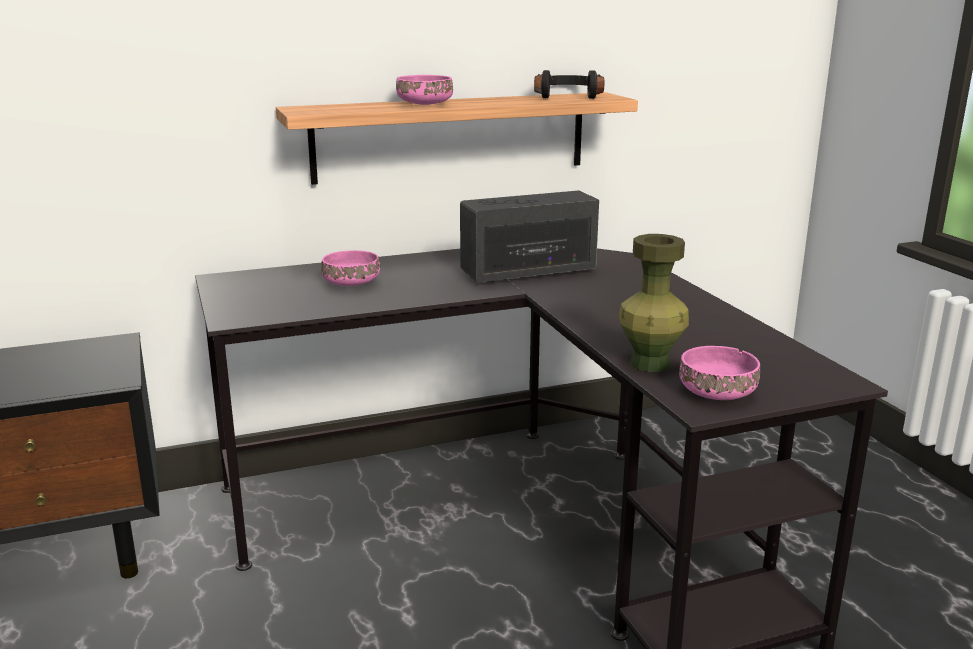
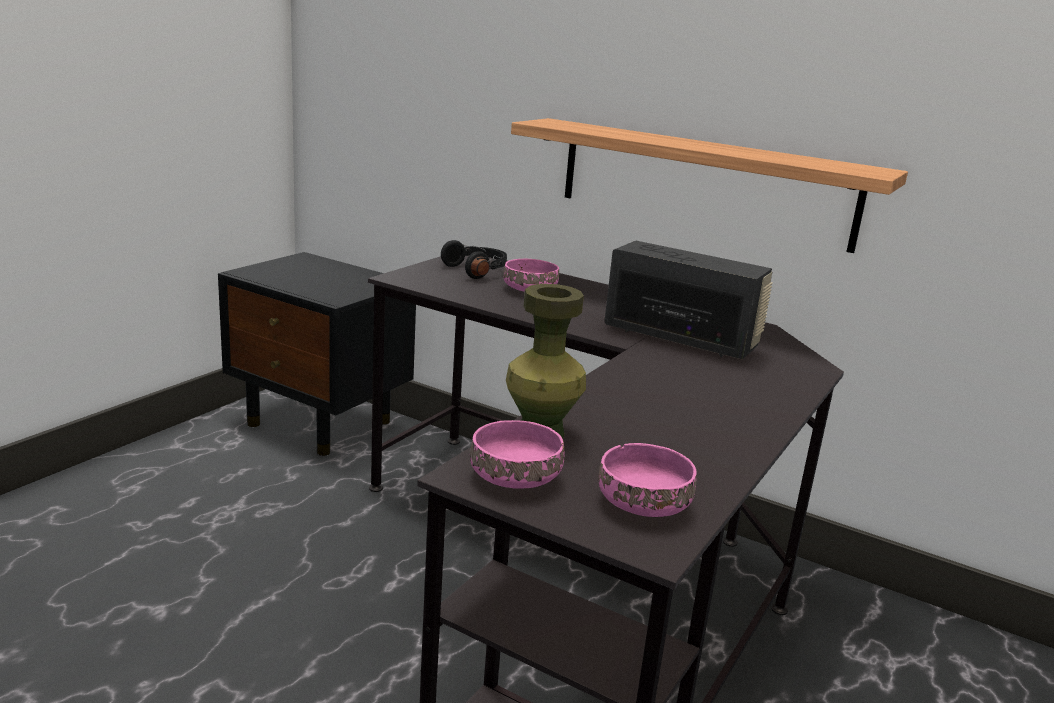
camera: 50 degrees right, 0 degrees up
(425, 104) = (656, 138): pink bowl -> pink bowl (643, 505)
(568, 96) = (833, 163): black headphones -> black headphones (477, 270)

